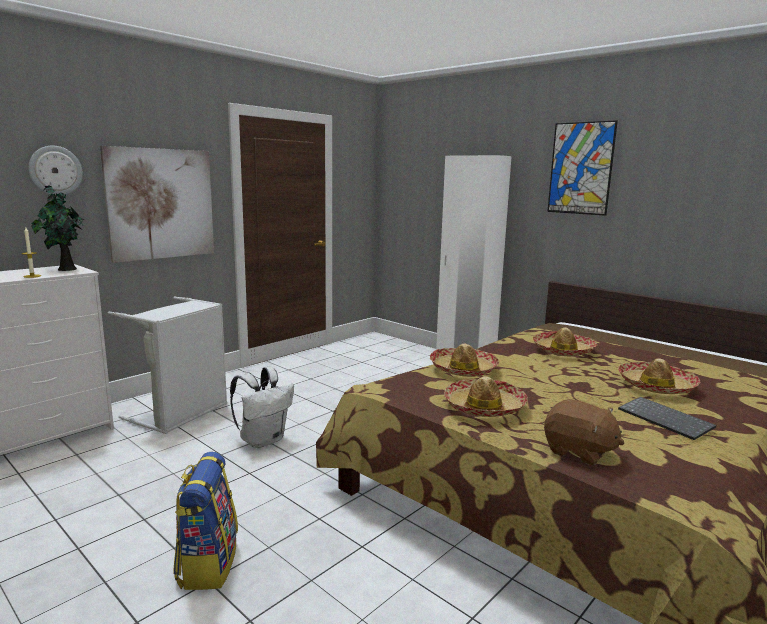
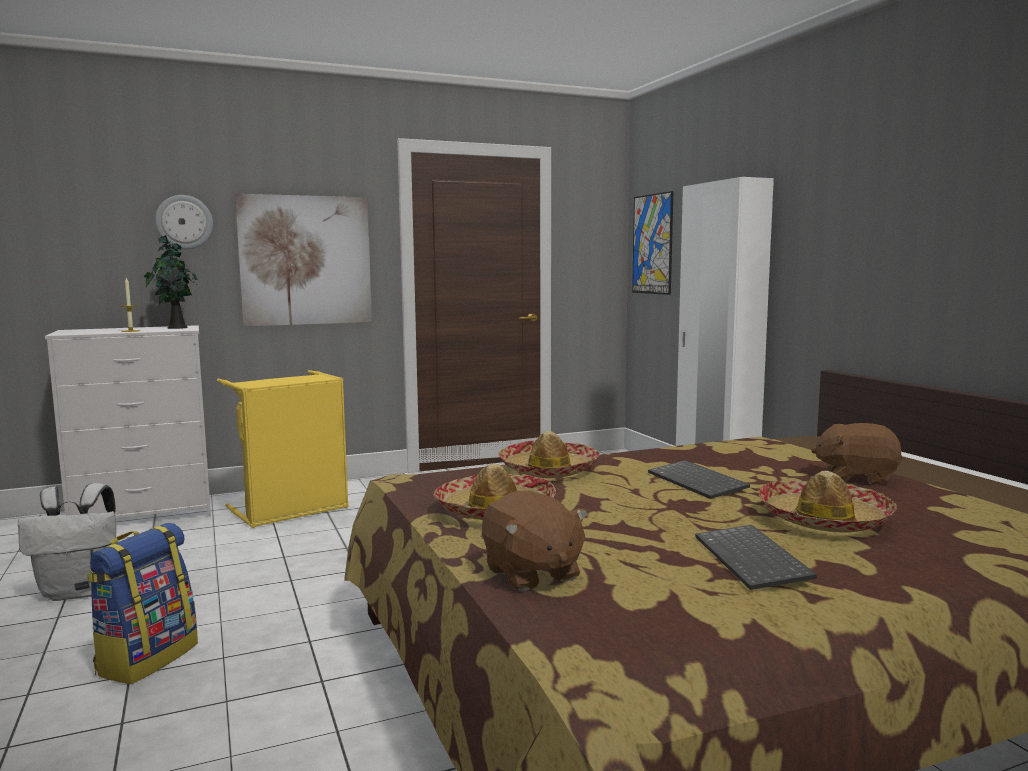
camera: 25 degrees right, 5 degrees down
(182, 414) = (291, 511): grey laundry basket -> yellow laundry basket
(263, 440) = (344, 549): white backpack -> white backpack (79, 591)
(559, 368) = (699, 482): none -> keyboard
(563, 350) = (748, 464): hat -> none
(580, 168) = (865, 185): picture -> picture (652, 244)
(626, 353) = (856, 477): none -> brown plush toy

